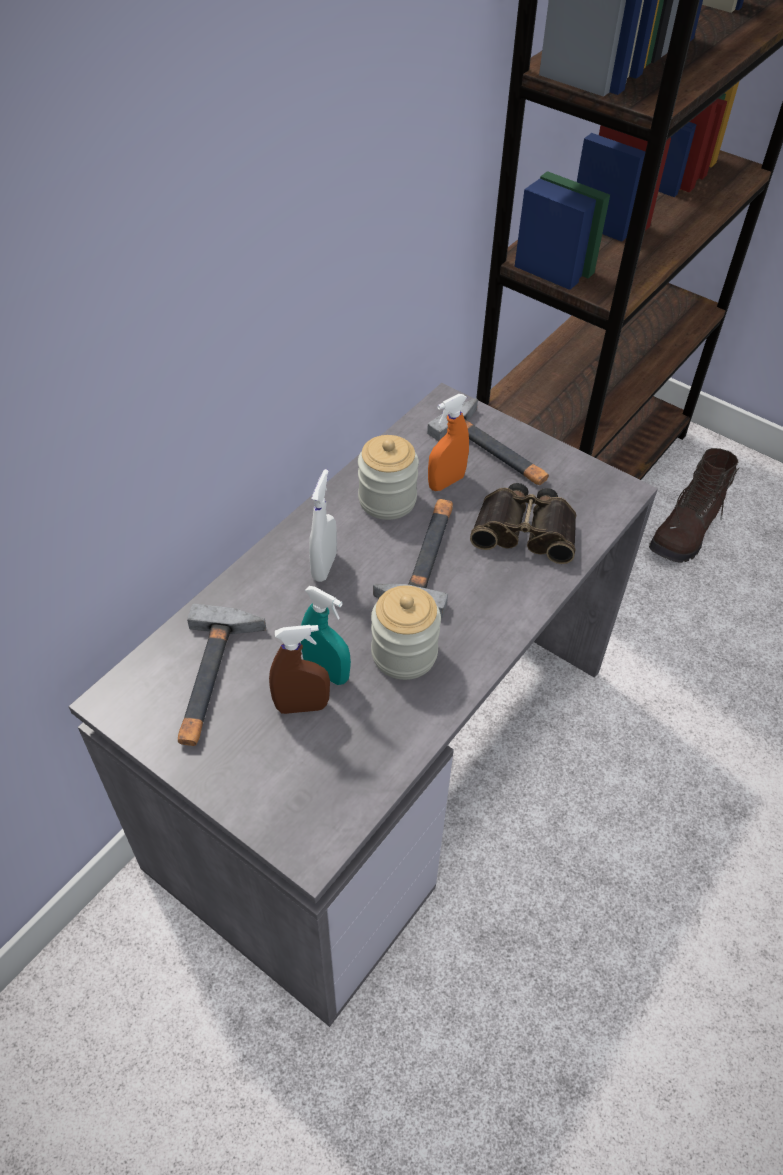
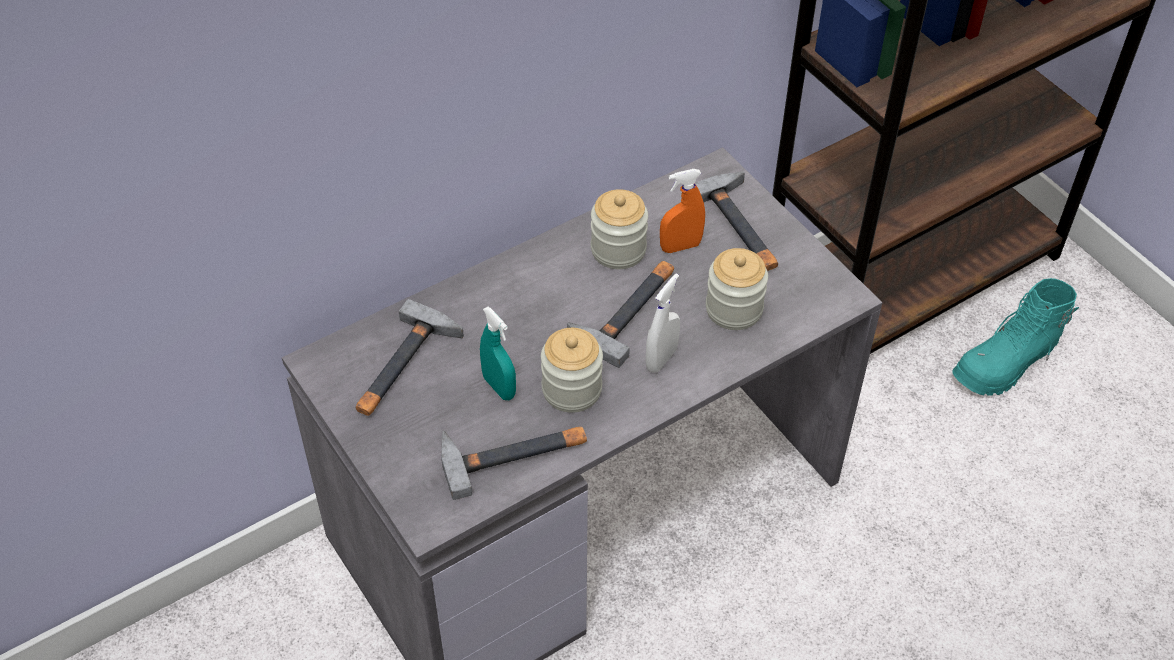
camera: 20 degrees right, 0 degrees up
(302, 706) = (467, 409): brown spray bottle -> none
(324, 566) = (535, 296): white spray bottle -> white spray bottle (661, 359)
(373, 740) = (514, 453): none -> hammer
(526, 529) = (734, 309): binoculars -> jar
(686, 531) = (1006, 364): brown boot -> turquoise boot

